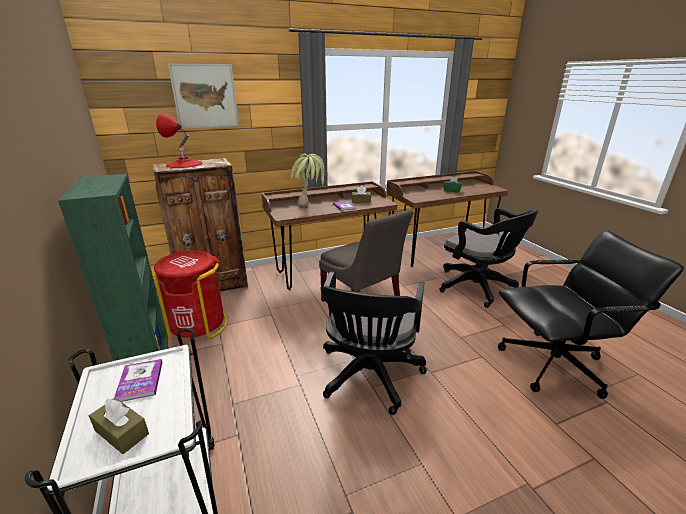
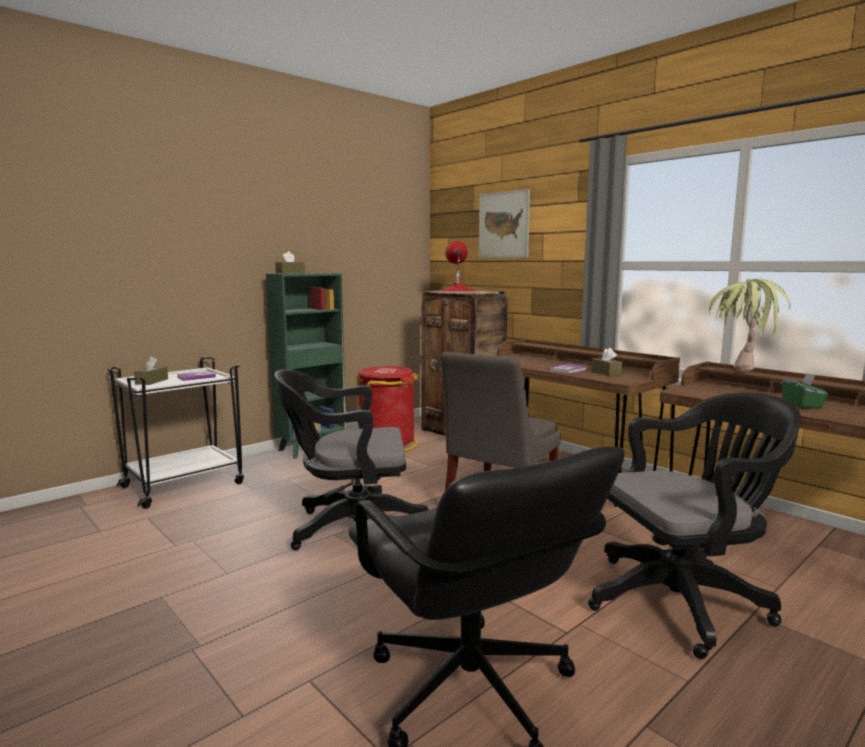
camera: 70 degrees right, 15 degrees down
(89, 190) = (290, 273): none -> brown tissue box
(310, 209) = (531, 362): potted plant -> potted plant (740, 375)
(478, 288) = (684, 600): black office chair -> black office chair turned 135 degrees counterclockwise

